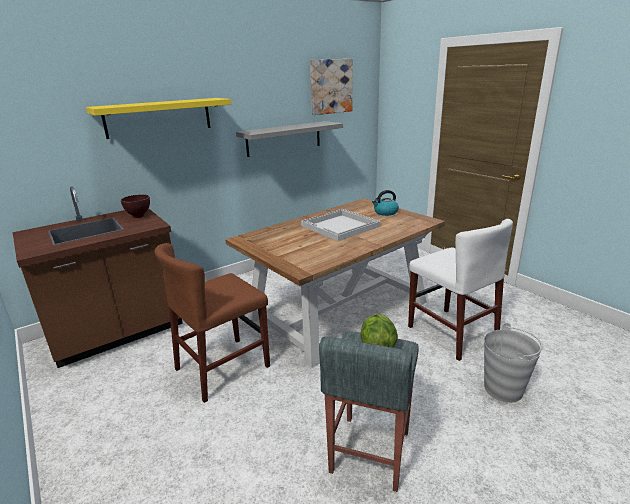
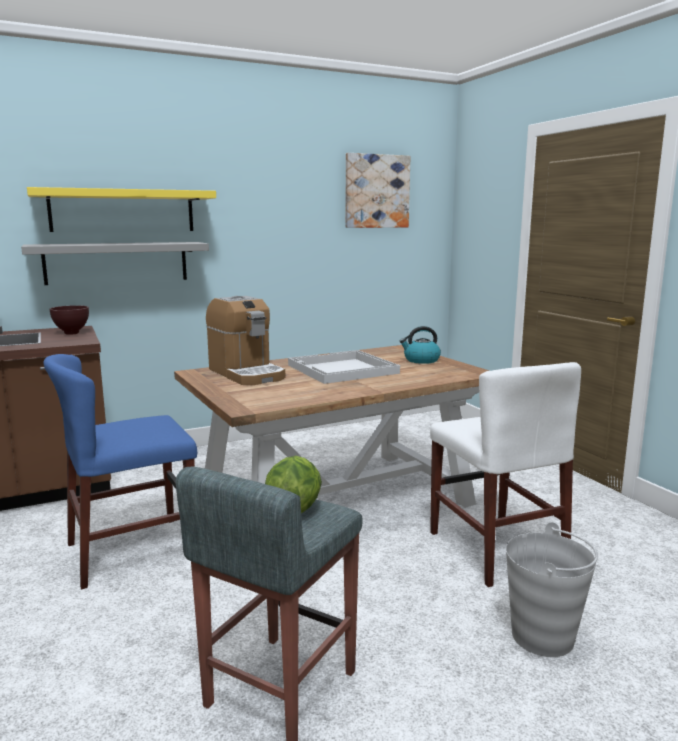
camera: 10 degrees right, 10 degrees down
(223, 367) = (132, 550): brown chair -> blue chair
(278, 236) = (246, 373): none -> coffee machine
(284, 138) = (301, 256): grey shelf -> grey shelf (117, 262)

